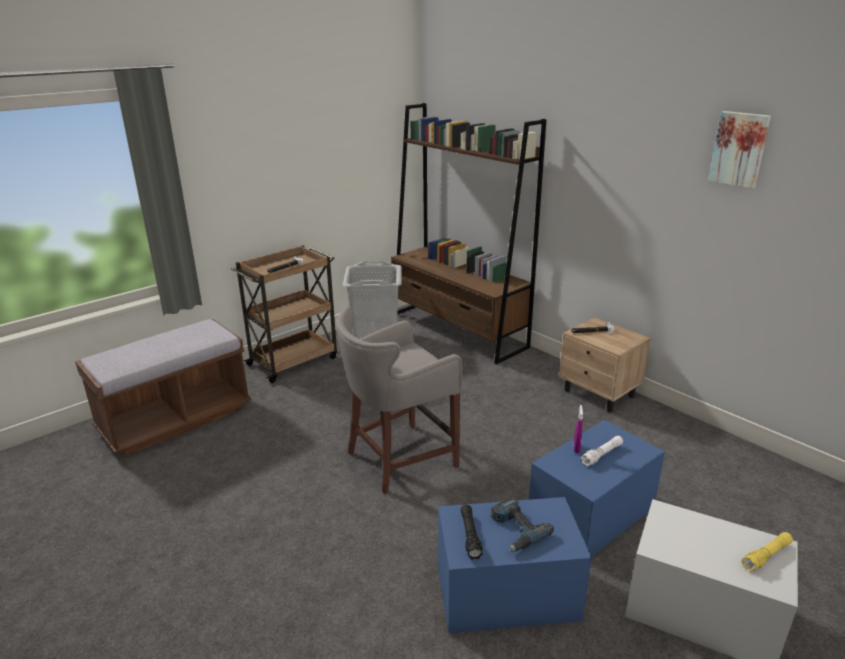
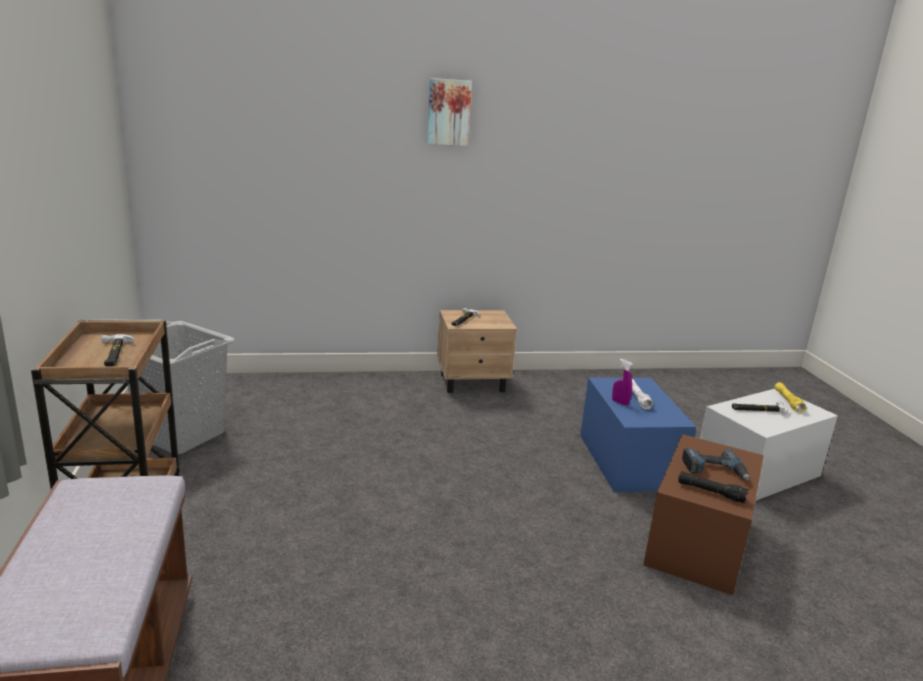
camera: 60 degrees left, 5 degrees down
(398, 459) = (453, 520): grey stool -> none
(458, 330) = (259, 387): brown bookcase -> none
(506, 592) = (698, 542): blue storage box -> brown storage box
(702, 536) = (759, 410): none -> hammer
(739, 149) = (570, 117): picture -> picture (448, 112)

